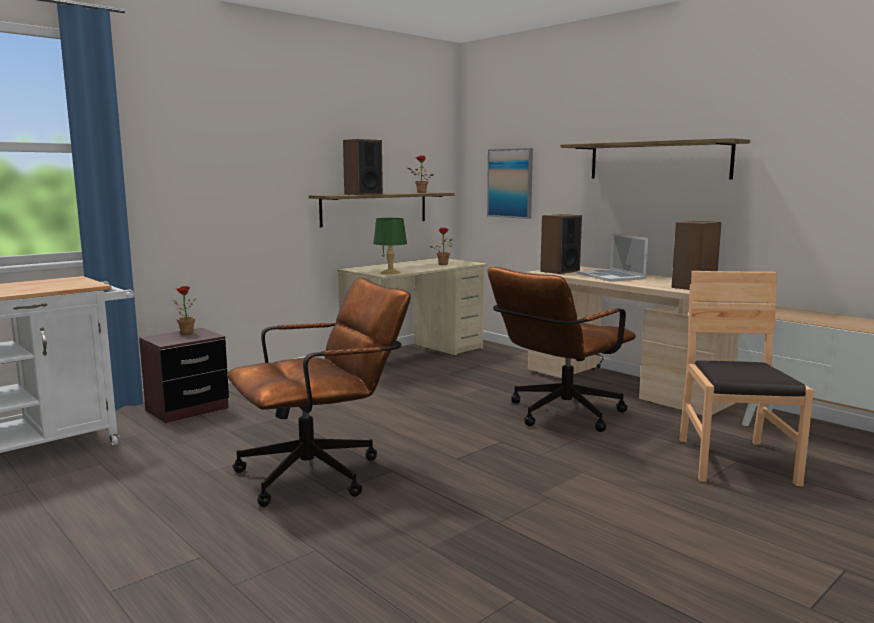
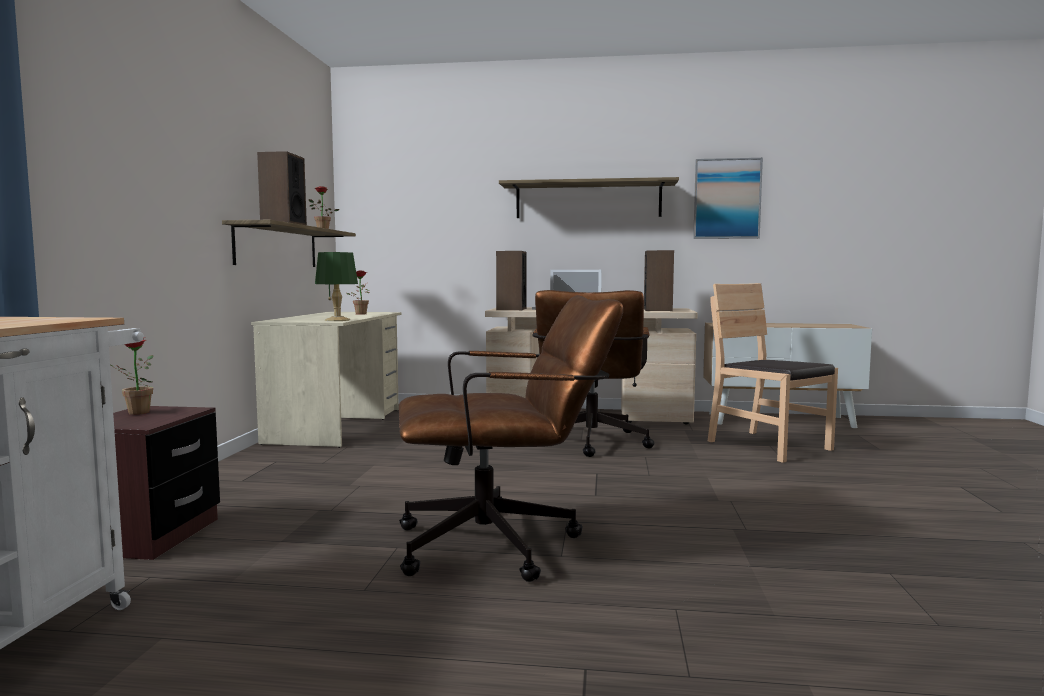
camera: 40 degrees left, 5 degrees down
(322, 472) = (503, 544): brown office chair -> brown office chair turned 60 degrees clockwise
(510, 183) = (412, 225): picture -> picture (727, 199)

